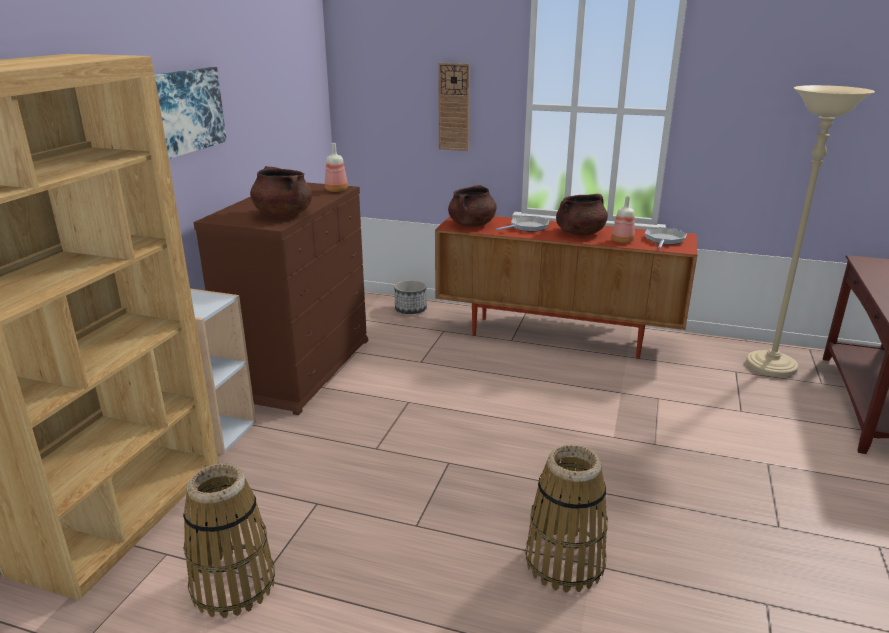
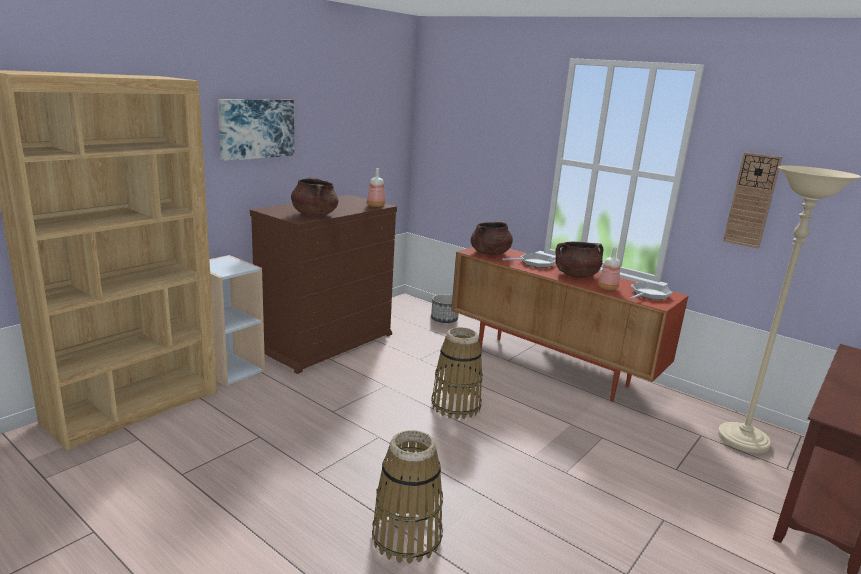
camera: 20 degrees right, 5 degrees down
(234, 585) = (162, 472): basket -> basket (456, 406)
(454, 107) = (500, 155): wall clock -> wall clock (751, 200)

